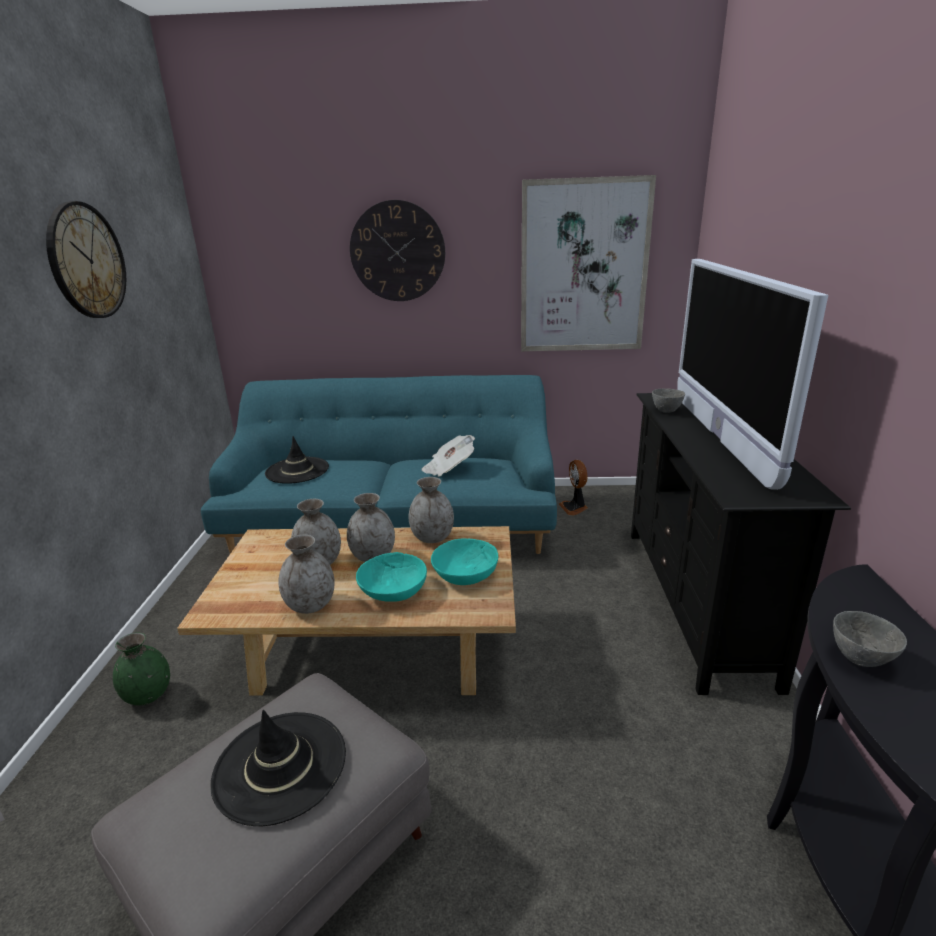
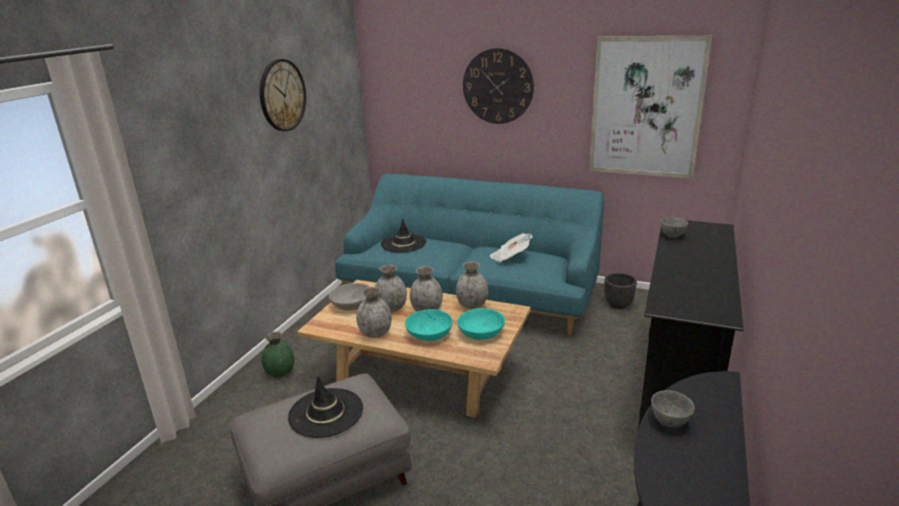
camera: 20 degrees right, 0 degrees up
(255, 568) = (352, 305): none -> grey bowl
(574, 508) = (618, 305): fan -> black planter
(719, 437) = (694, 263): television -> none

